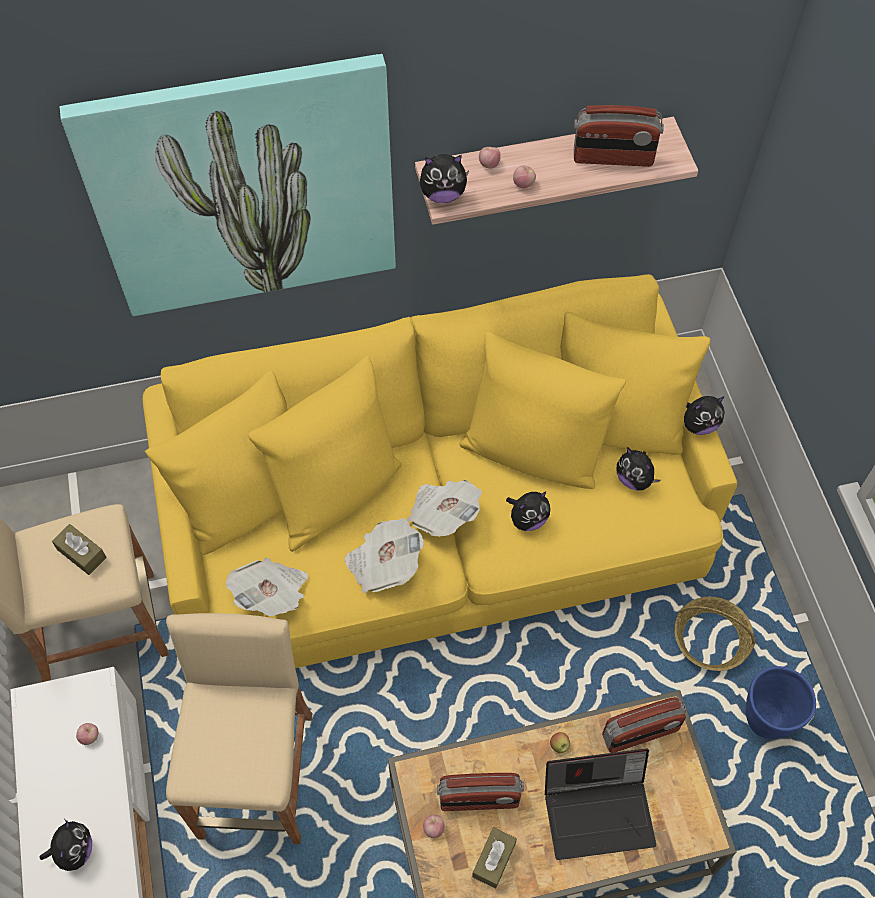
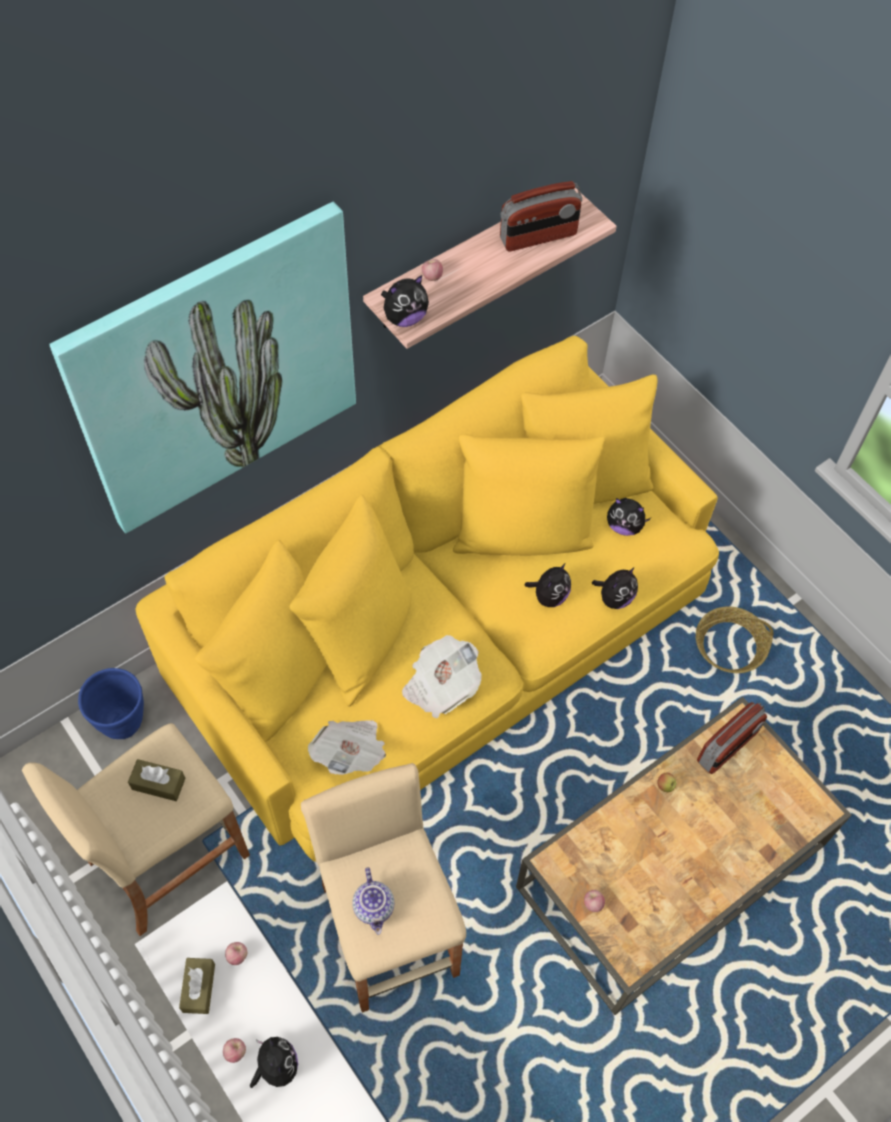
camera: 25 degrees left, 0 degrees up
(211, 742) = (375, 907): none -> teapot
(443, 514) = (472, 619): newspaper -> none
(479, 799) = (619, 861): radio -> none
(494, 860) = (657, 908): brown tissue box -> brown tissue box (199, 988)
(523, 184) = (472, 285): apple -> apple (235, 1052)
(599, 811) = (725, 828): laptop -> none
(699, 425) = (663, 457): plush toy -> plush toy (614, 598)
(766, 719) = (806, 697): blue planter -> blue planter (123, 722)

